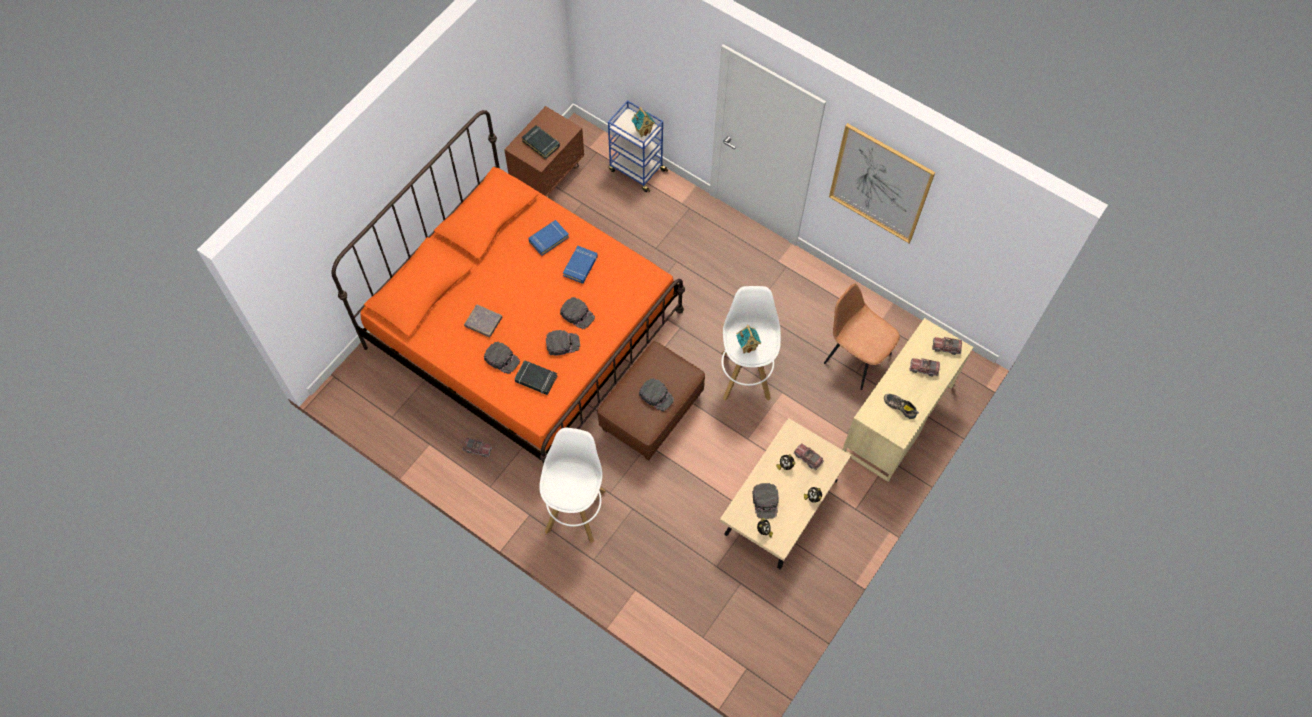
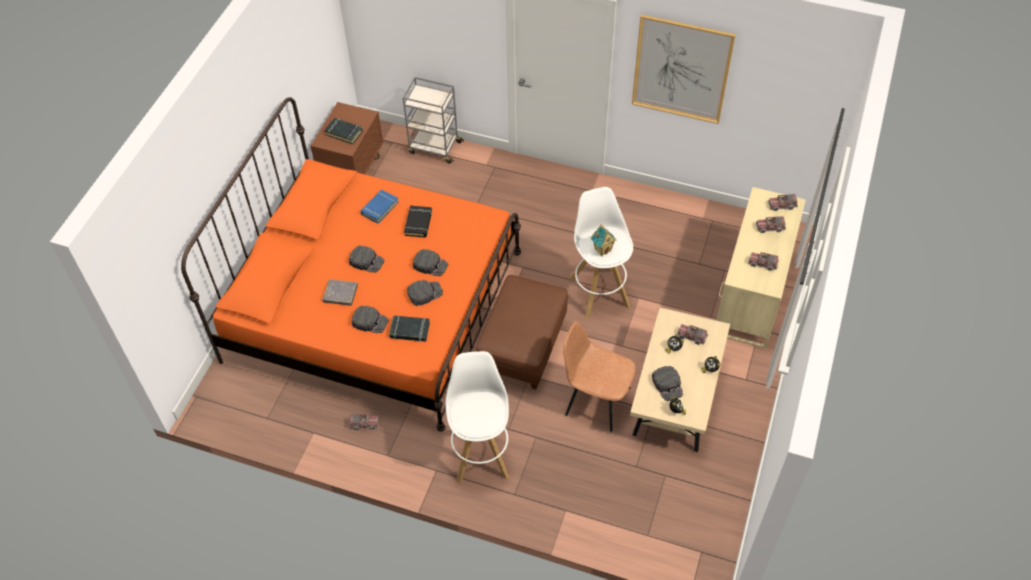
camera: 15 degrees left, 10 degrees down
(580, 266) = (418, 223): blue book -> black book
(636, 170) = (434, 147): blue cart -> grey cart
(643, 131) = (437, 100): toy house -> none
(657, 396) = (529, 319): black cap -> black cap (367, 261)
(856, 357) = (693, 251): brown chair -> brown chair (596, 400)
(900, 406) = (762, 263): shoe -> toy truck

